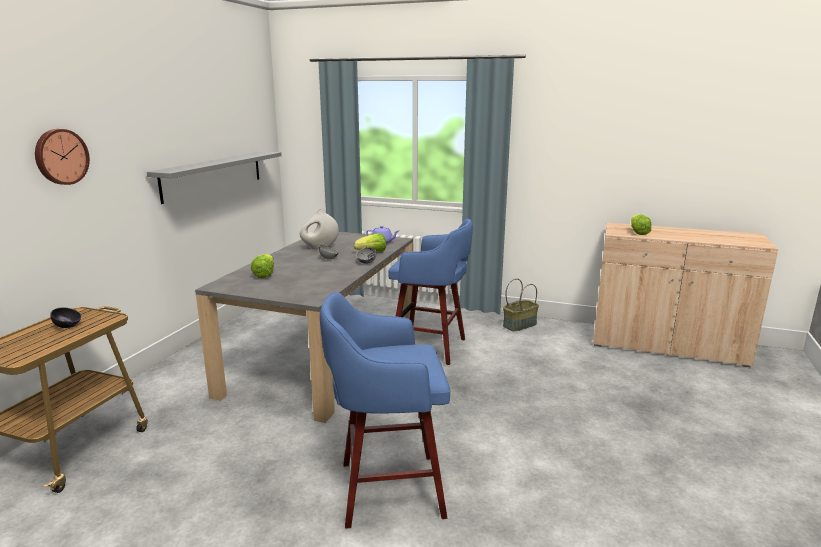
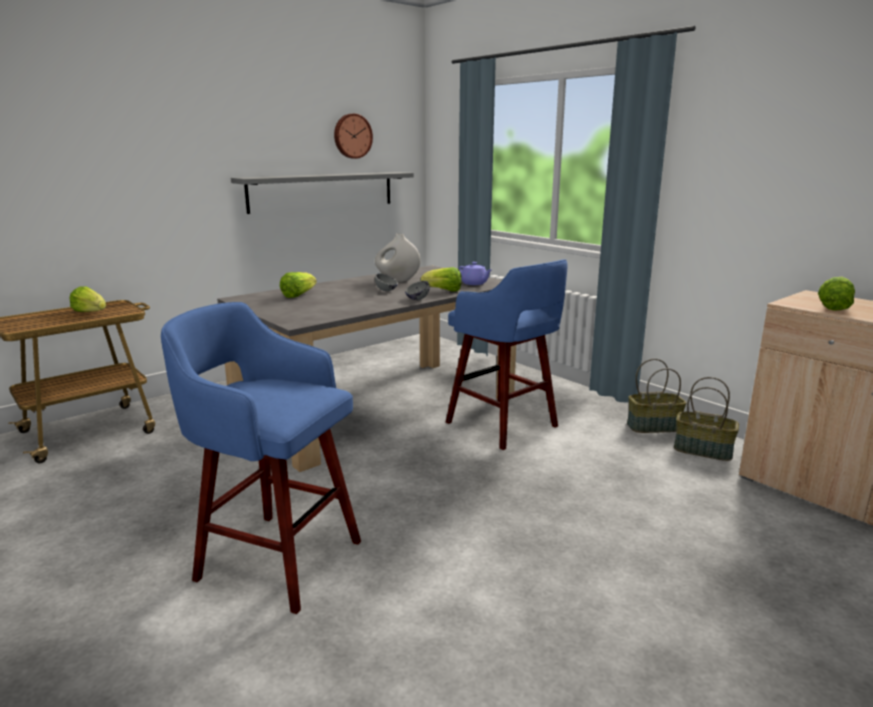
camera: 30 degrees right, 0 degrees up
(60, 156) = (127, 151): wall clock -> wall clock (352, 136)
(68, 326) = (90, 313): black bowl -> lettuce
(560, 333) = (703, 450): none -> basket

